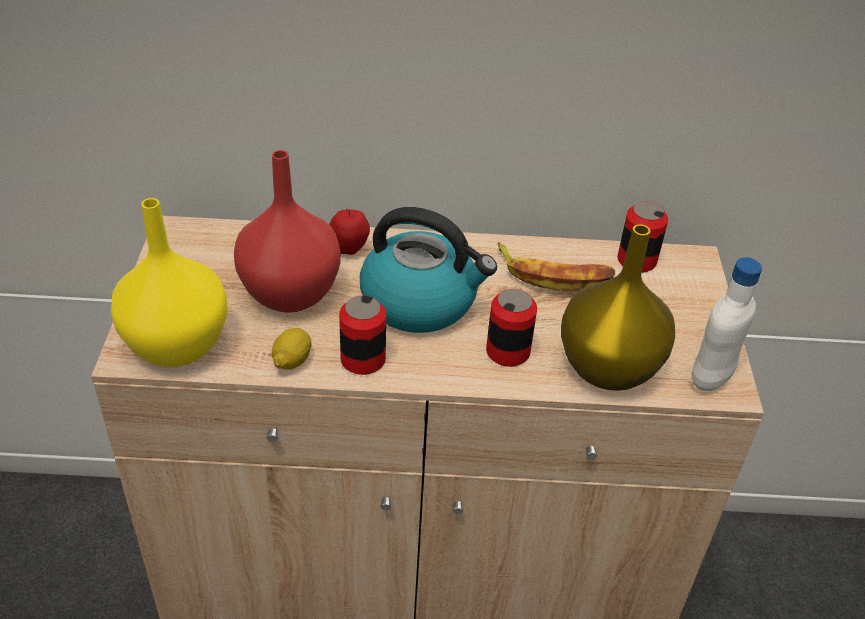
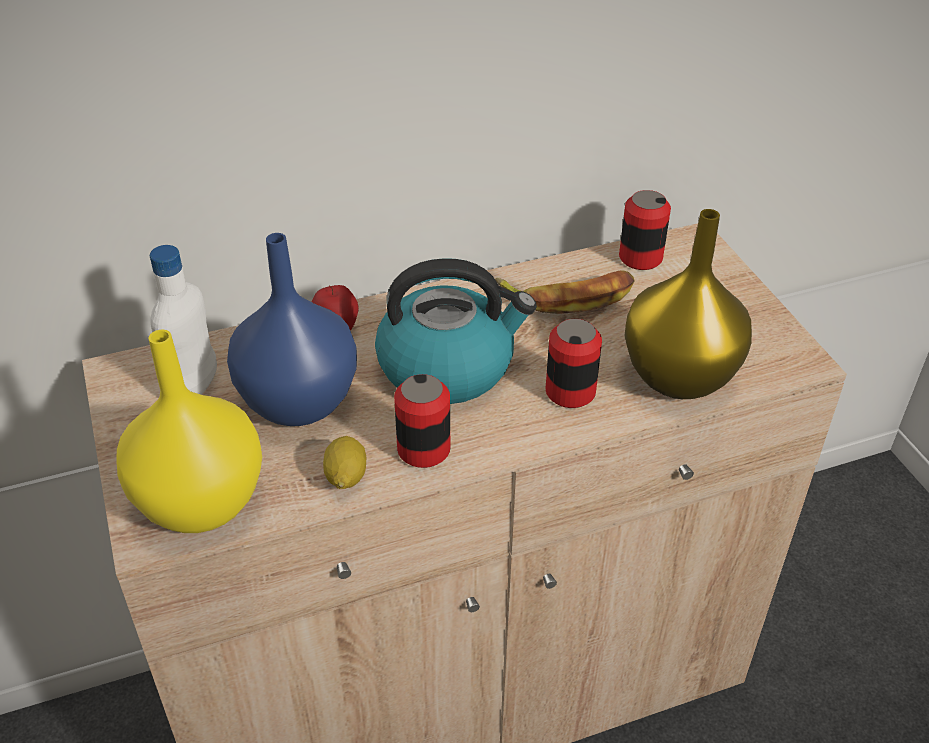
camera: 20 degrees left, 0 degrees up
(292, 293) = (301, 401): red vase -> blue vase
(710, 378) = (779, 355): white bottle -> white bottle (195, 386)

